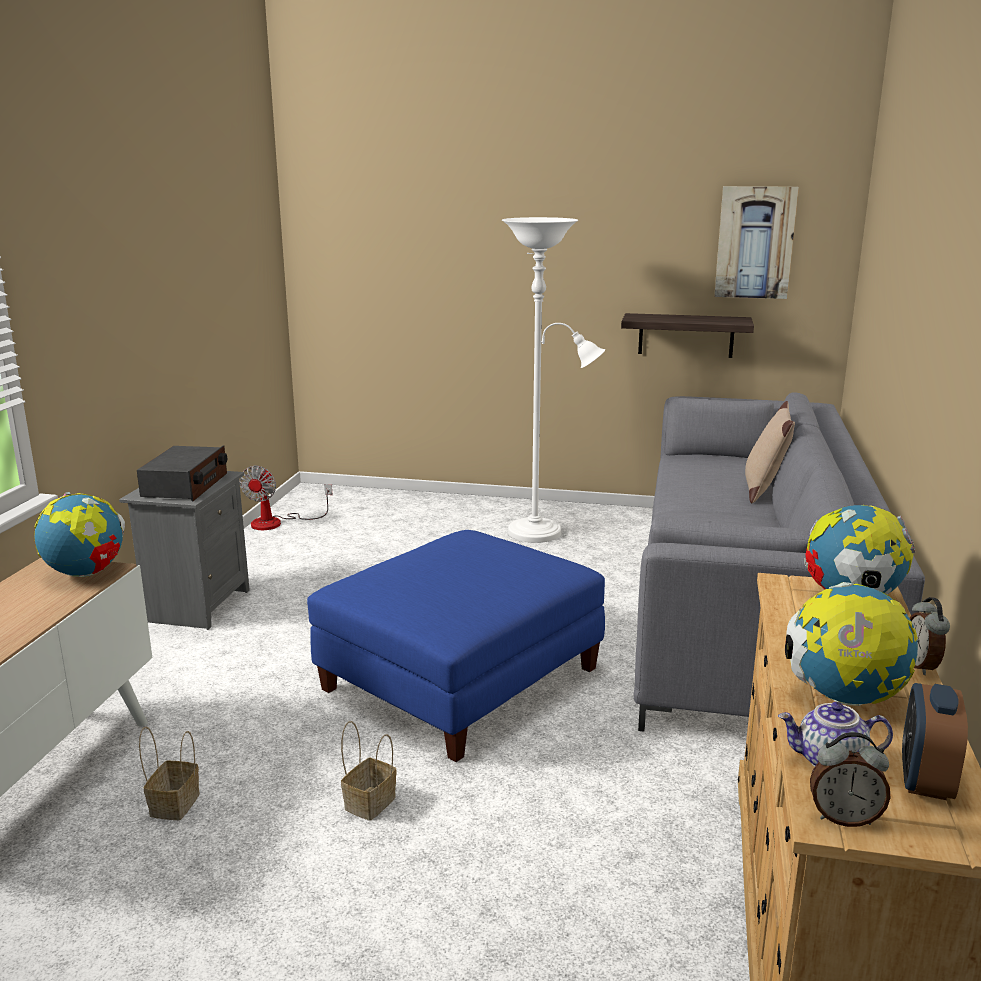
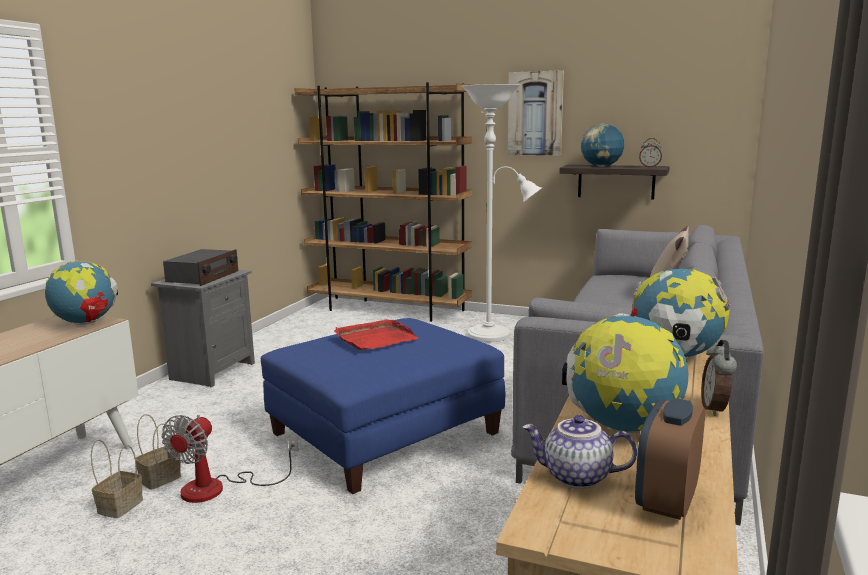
camera: 10 degrees right, 5 degrees down
(277, 522) = (297, 321): fan -> fan (218, 488)
(370, 802) = (269, 518): basket -> basket (161, 478)
(392, 499) = (389, 309): none -> brown bookcase
(448, 566) = (375, 339): none -> red tray
(671, 319) = (601, 166): none -> globe
(755, 242) = (671, 105): picture -> picture (535, 113)
(844, 817) = (561, 525): alarm clock -> alarm clock (649, 167)

